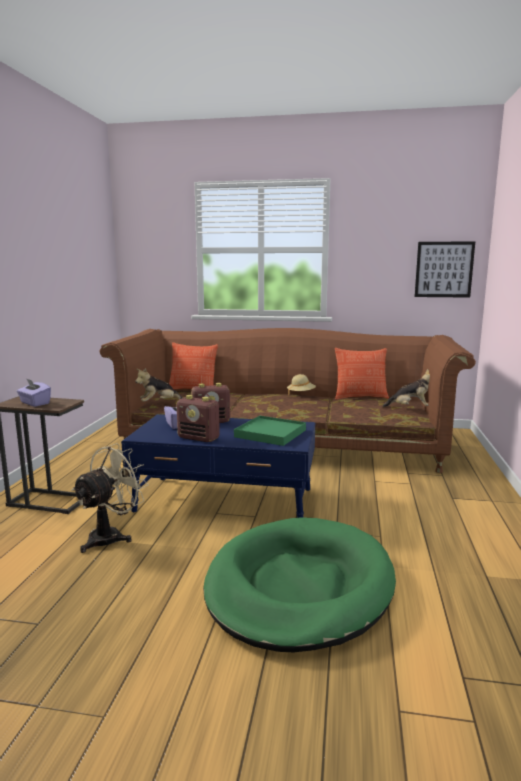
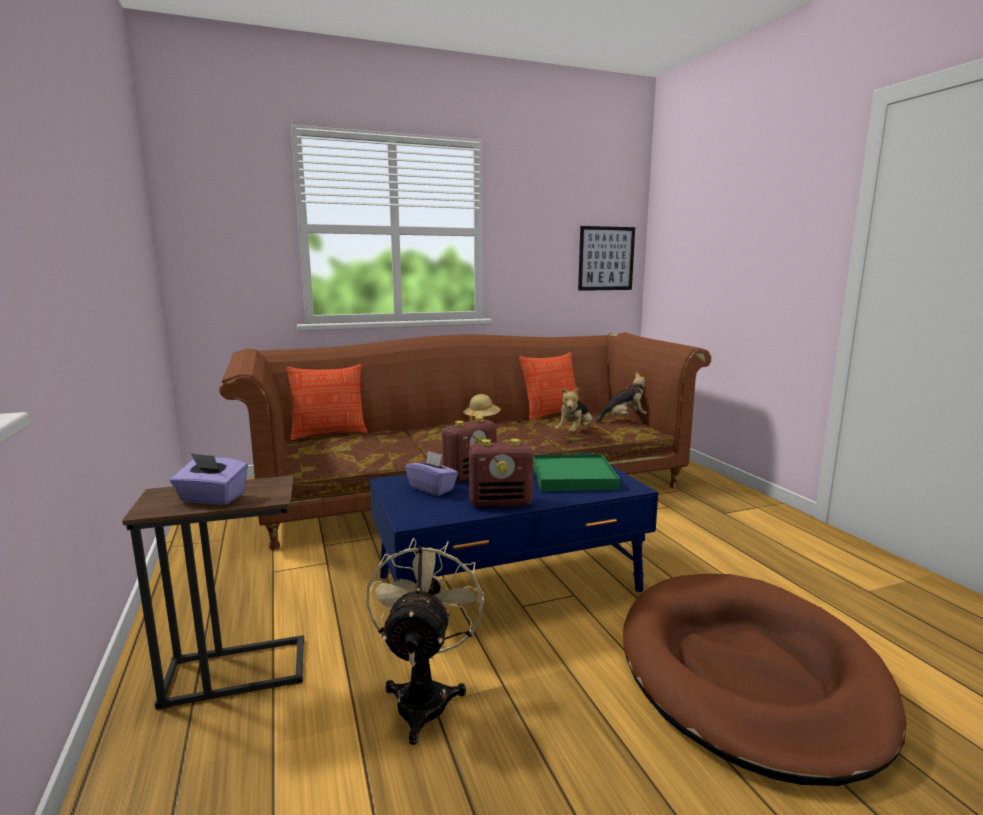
camera: 30 degrees left, 0 degrees up
(158, 403) = (315, 461): plush toy -> plush toy (575, 432)
(299, 586) = (748, 674): green dog bed -> brown dog bed

